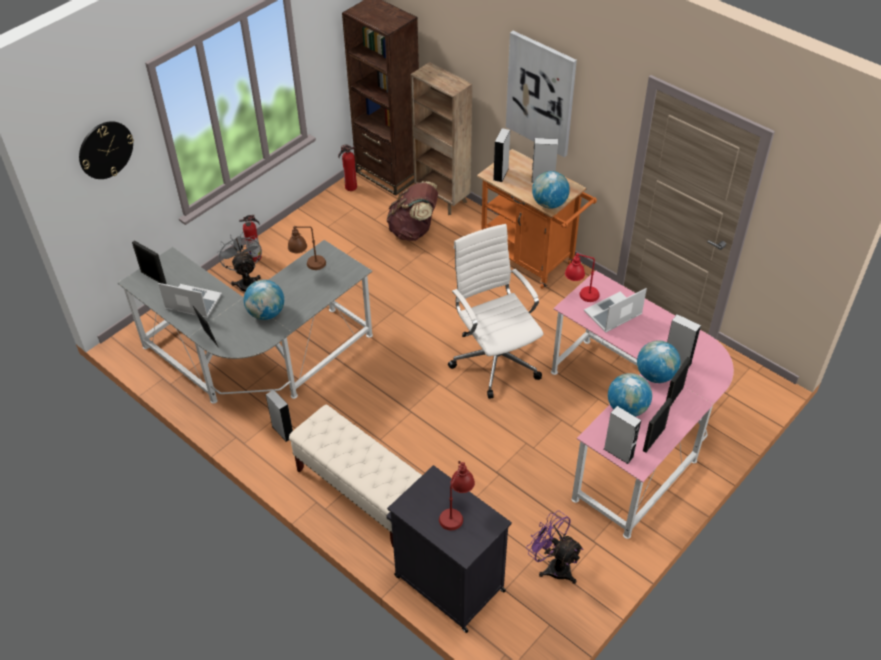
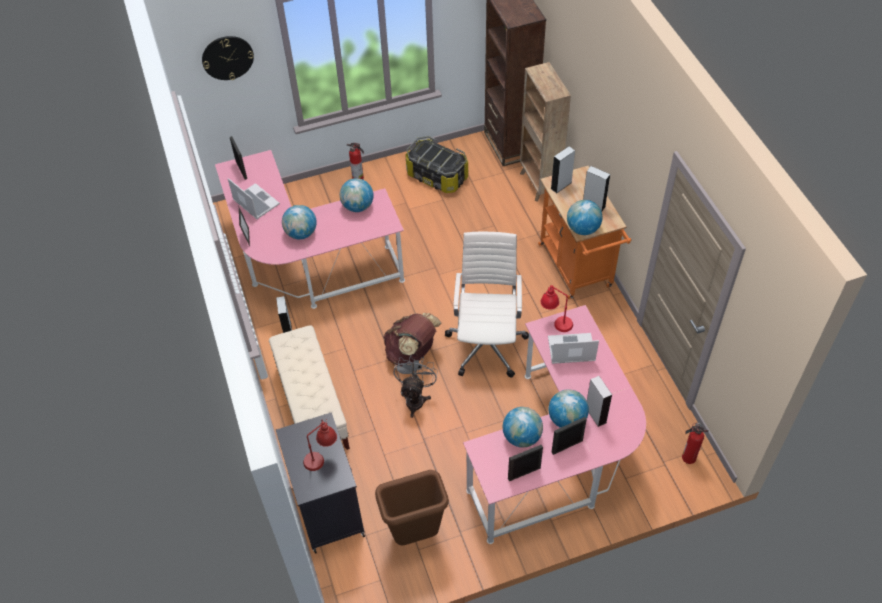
camera: 30 degrees right, 5 degrees up
(246, 282) = (338, 197): grey fan -> grey fan (415, 398)
(257, 360) = (305, 265): grey desk -> pink desk
(308, 266) = (357, 206): brown table lamp -> globe
(336, 226) = (437, 176): none -> storage box
(350, 187) = (470, 145): fire extinguisher -> fire extinguisher (687, 457)
(414, 230) = (497, 204): brown backpack -> brown backpack (412, 352)
(540, 94) = (610, 128): picture -> none
(553, 566) = (415, 535): purple fan -> brown trash can
(618, 452) = (487, 470): grey speaker -> none

